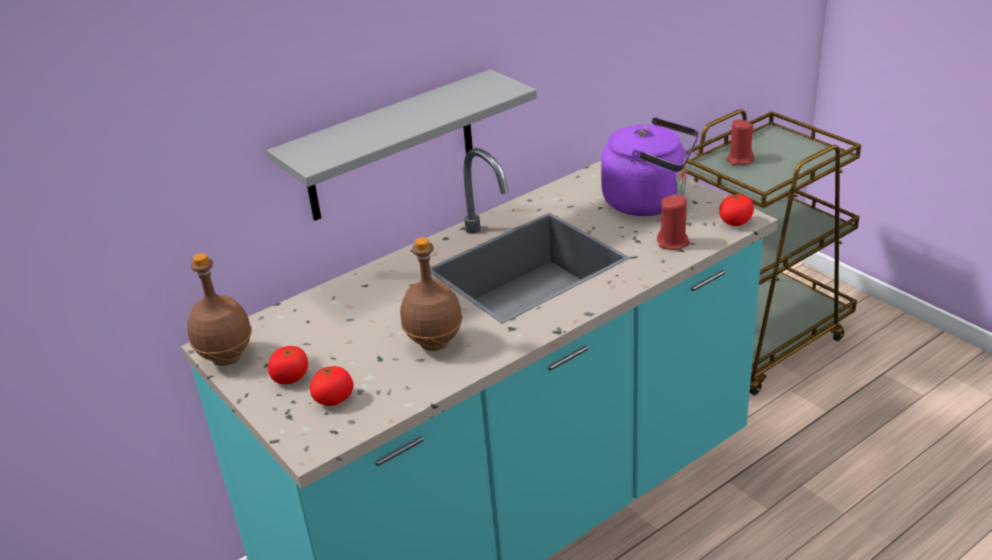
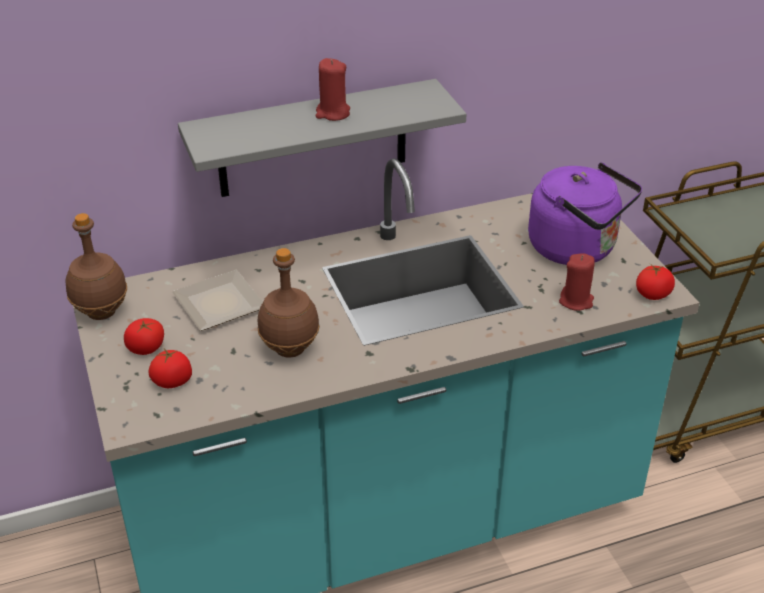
camera: 15 degrees right, 5 degrees up
(347, 322) = (223, 305): none -> plate
(739, 160) = (714, 217): red candle -> red candle (332, 113)

